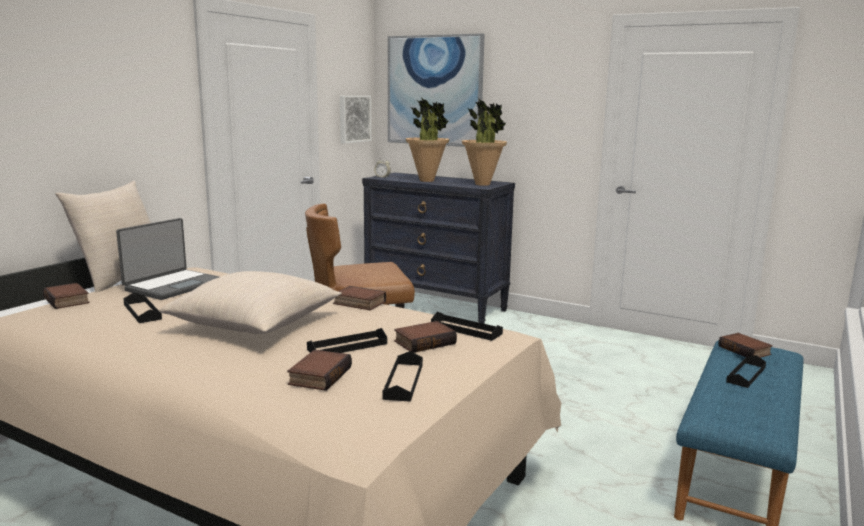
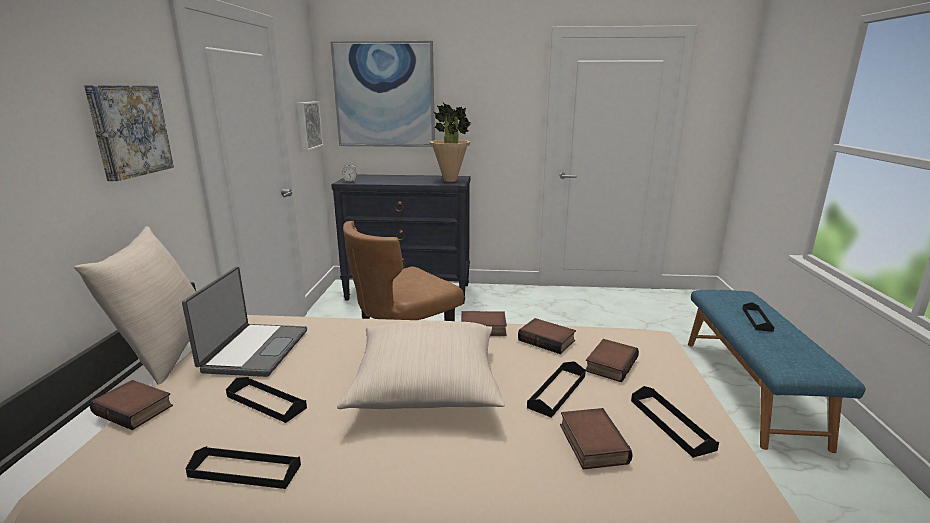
camera: 25 degrees left, 5 degrees up
(135, 106) = (128, 130): none -> picture
(427, 180) = (396, 181): potted plant -> none
(466, 330) = (616, 339): black tray -> black tray (245, 471)
(745, 350) = (728, 297): book -> book (548, 340)

